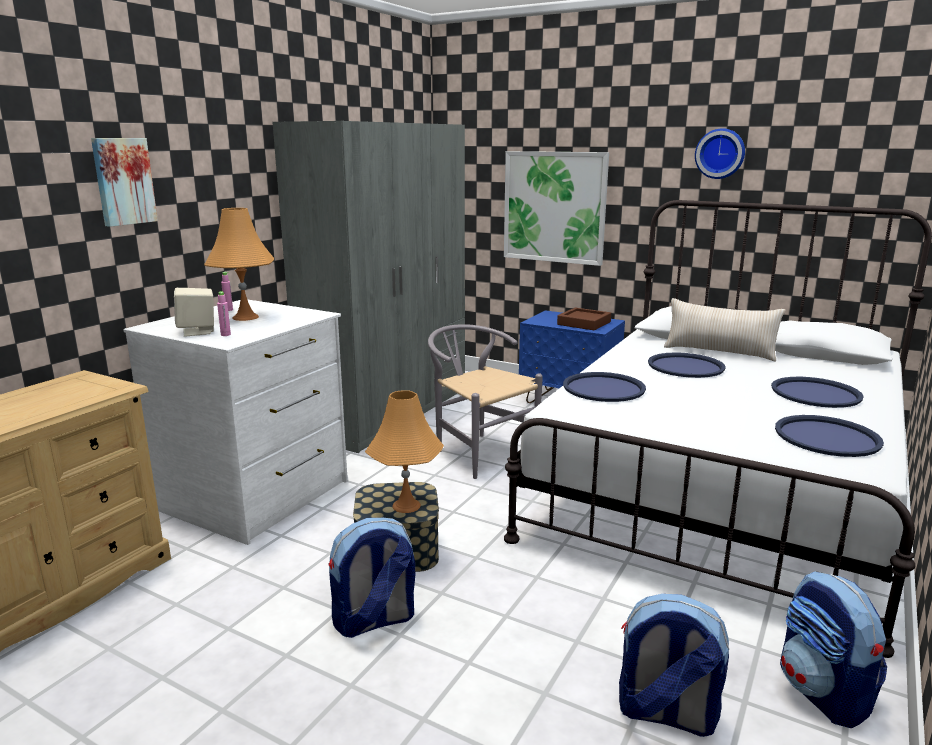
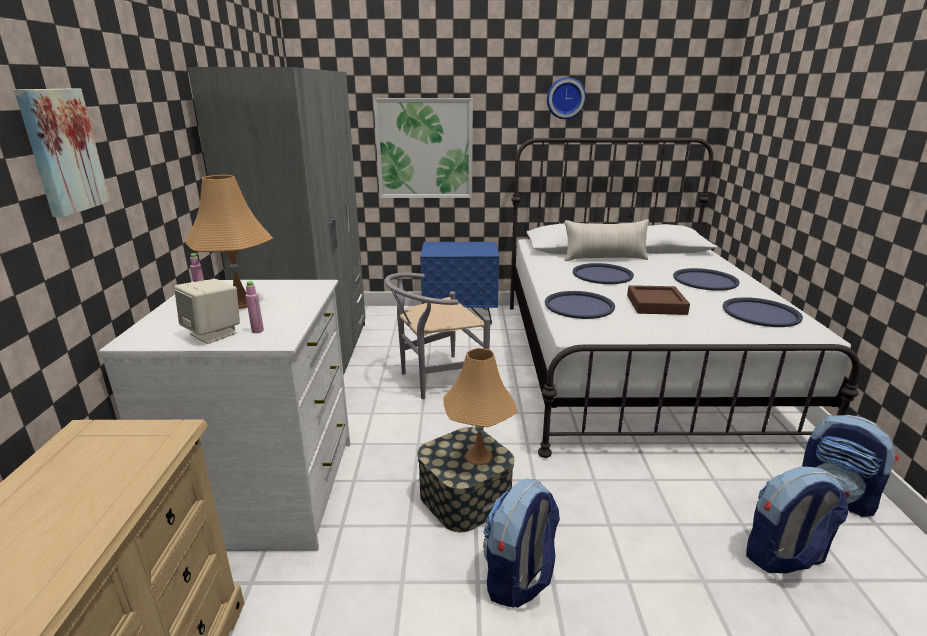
camera: 30 degrees left, 5 degrees up
(478, 451) = (435, 379): grey chair -> grey chair turned 45 degrees counterclockwise
(584, 323) = (470, 249): brown tray -> brown tray (656, 305)

